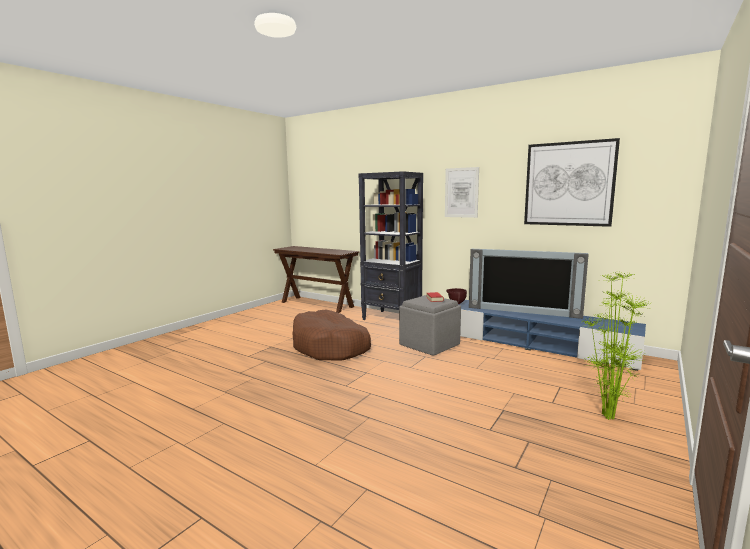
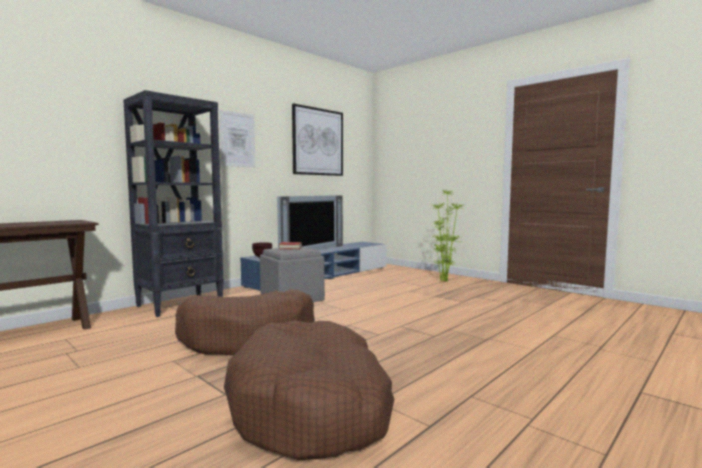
camera: 80 degrees left, 5 degrees down
(227, 376) = (312, 406): none -> brown dog bed

